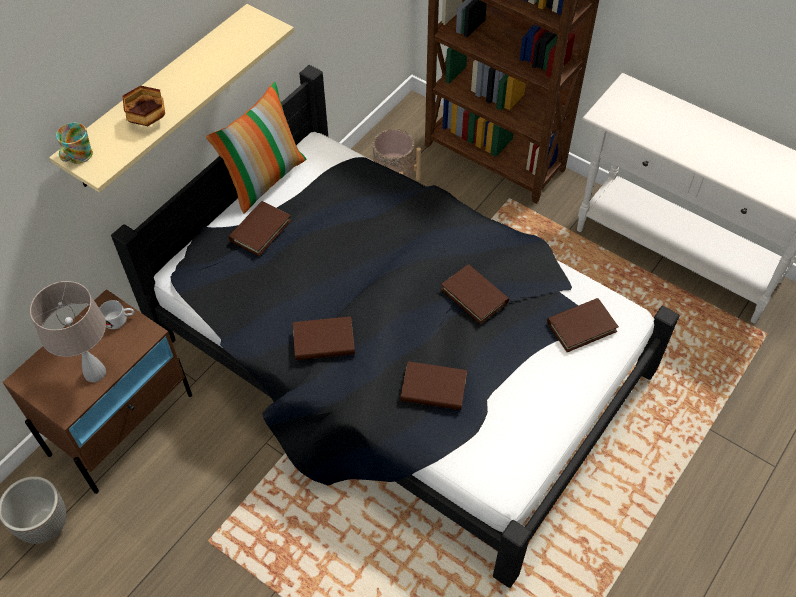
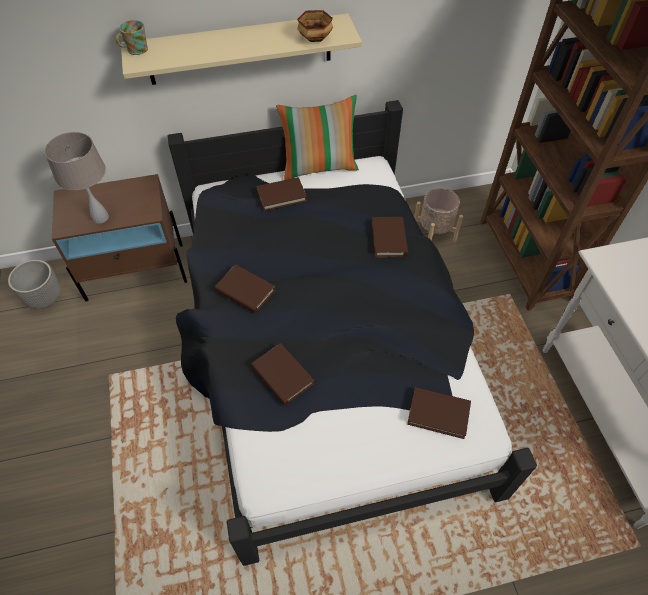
camera: 40 degrees right, 0 degrees up
(119, 319) = (145, 196): white mug -> none
(147, 120) = (199, 50): bowl -> bowl (314, 39)
(474, 296) = (377, 332): brown book -> brown book (389, 239)

